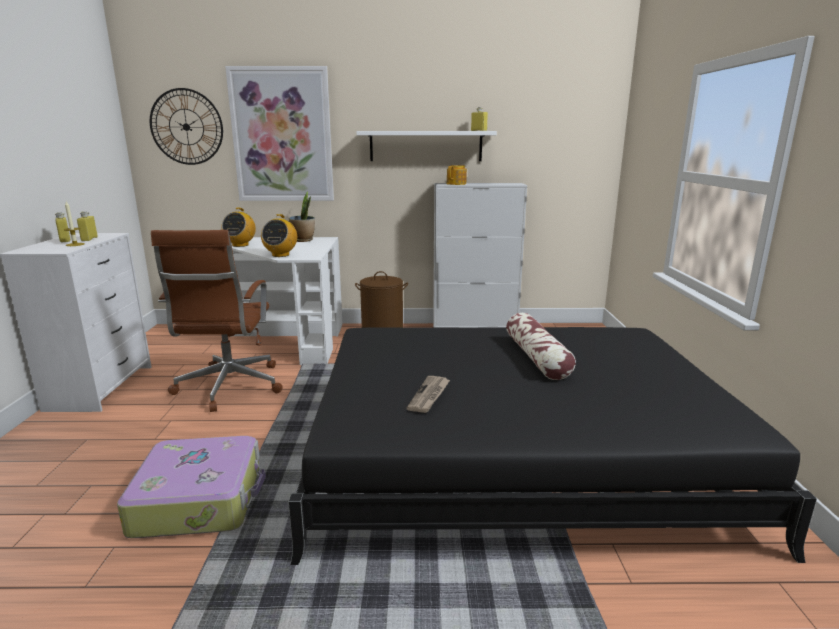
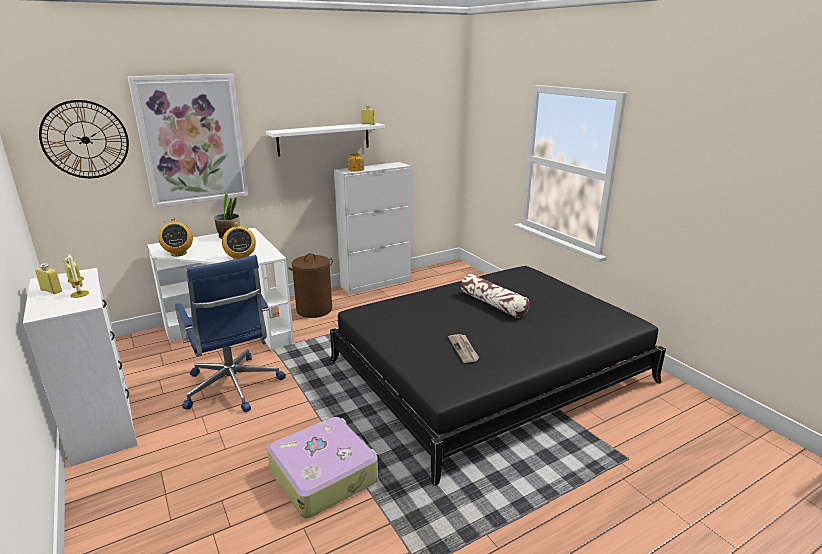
camera: 30 degrees left, 5 degrees up
(228, 387) = (233, 387): brown office chair -> blue office chair

